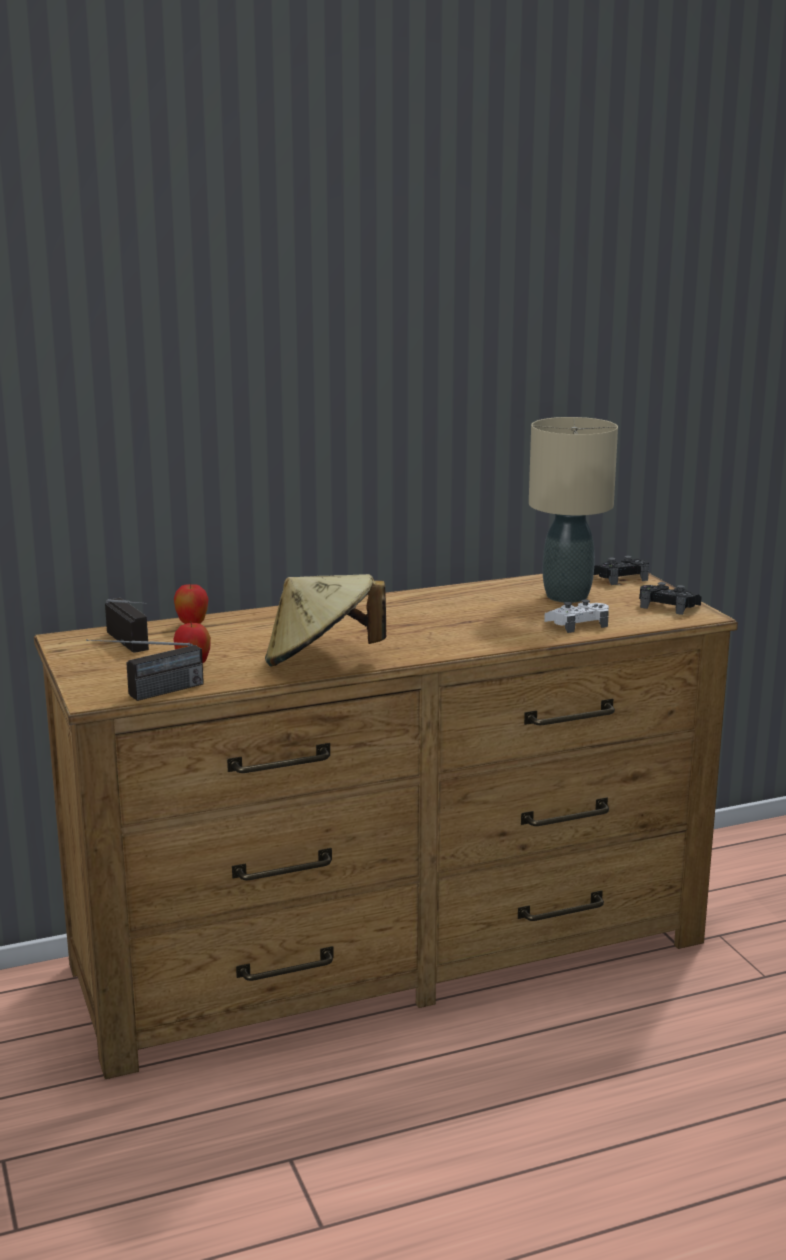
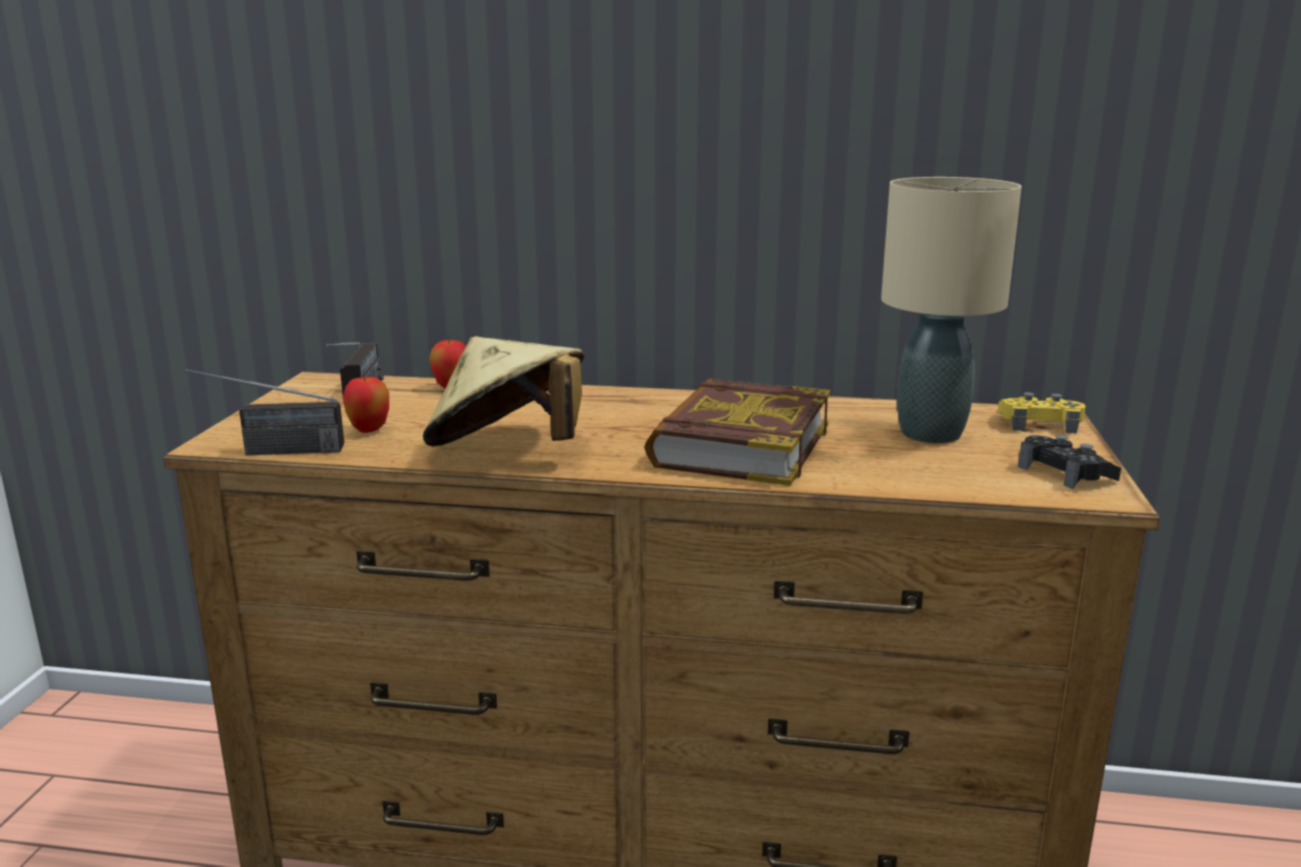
camera: 30 degrees right, 0 degrees up
(464, 626) = (740, 445): none -> book
(577, 624) = (894, 472): white game controller -> none
(620, 578) = (1039, 424): black game controller -> yellow game controller

